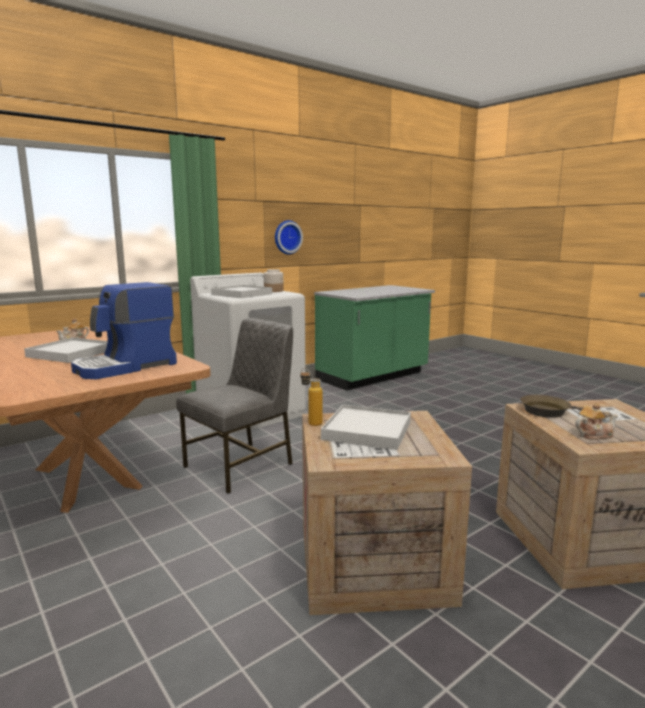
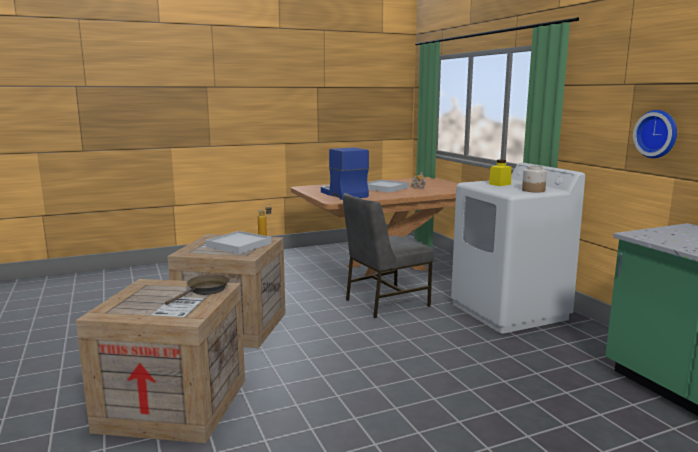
camera: 105 degrees right, 0 degrees up
(241, 465) = (385, 302): grey chair -> grey chair turned 90 degrees clockwise
(242, 294) = (499, 184): white tray -> yellow jar
(594, 435) = (152, 290): teapot -> none

